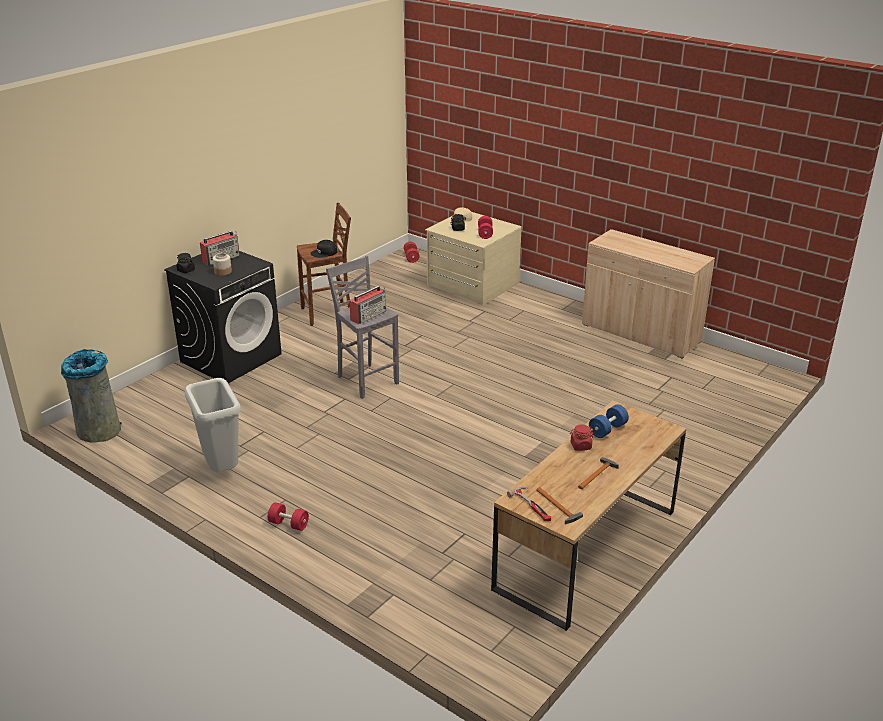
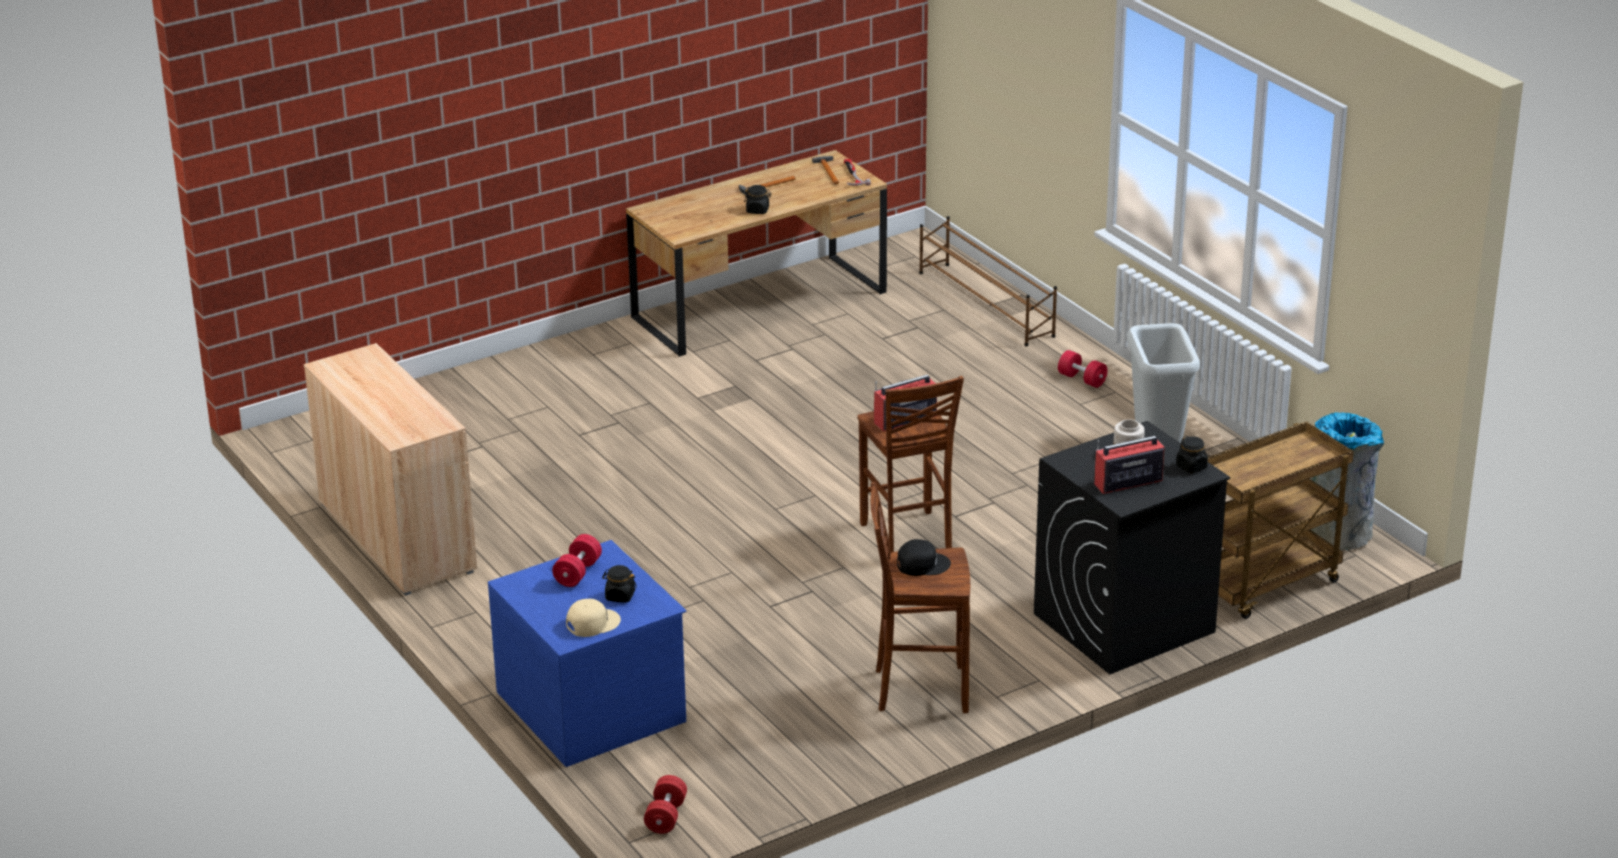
camera: 160 degrees left, 0 degrees up
(150, 390) = (1264, 586): none -> brown cart
(366, 380) = (907, 540): grey stool -> brown stool
(395, 594) = (985, 305): none -> brown shoe rack
(472, 285) = (593, 705): beige dresser -> blue dresser
(580, 446) = (758, 210): red jar -> black jar
(607, 429) = (712, 219): blue dumbbell -> none

